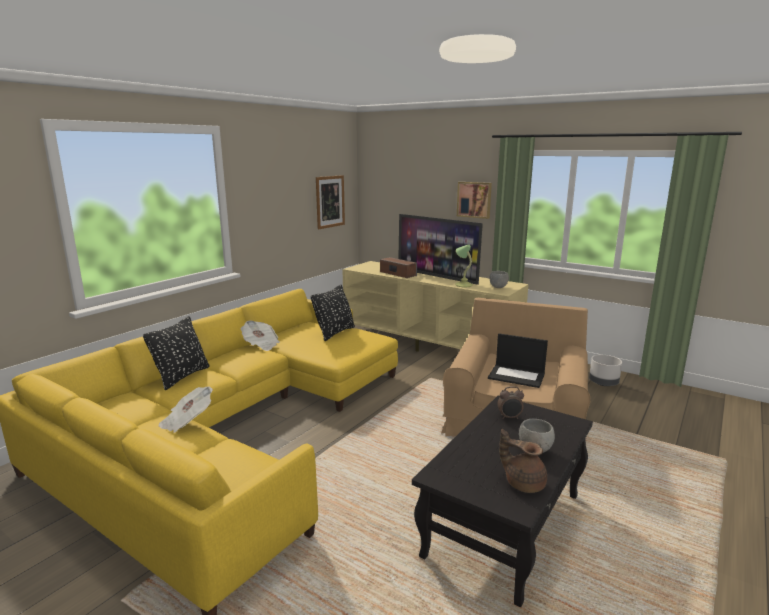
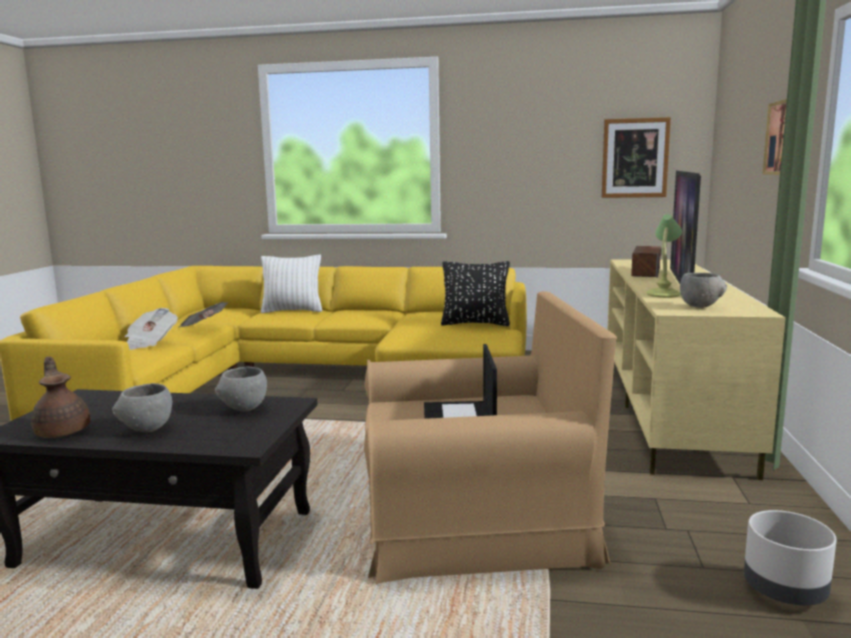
camera: 65 degrees right, 5 degrees down
(182, 377) = (292, 311): black pillow -> white pillow
(261, 345) = (397, 312): newspaper -> newspaper (150, 343)
(509, 417) = (243, 409): alarm clock -> grey bowl
(523, 483) = (63, 431): brown teapot -> brown teapot turned 45 degrees counterclockwise

